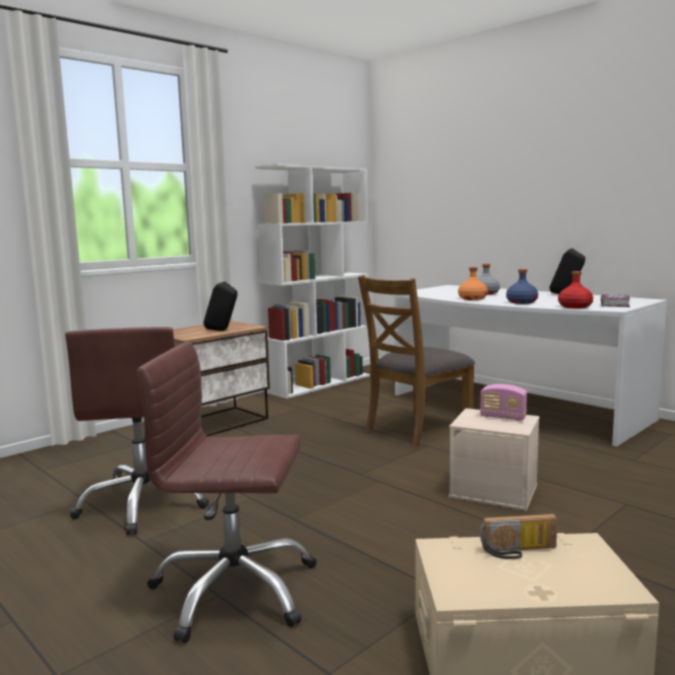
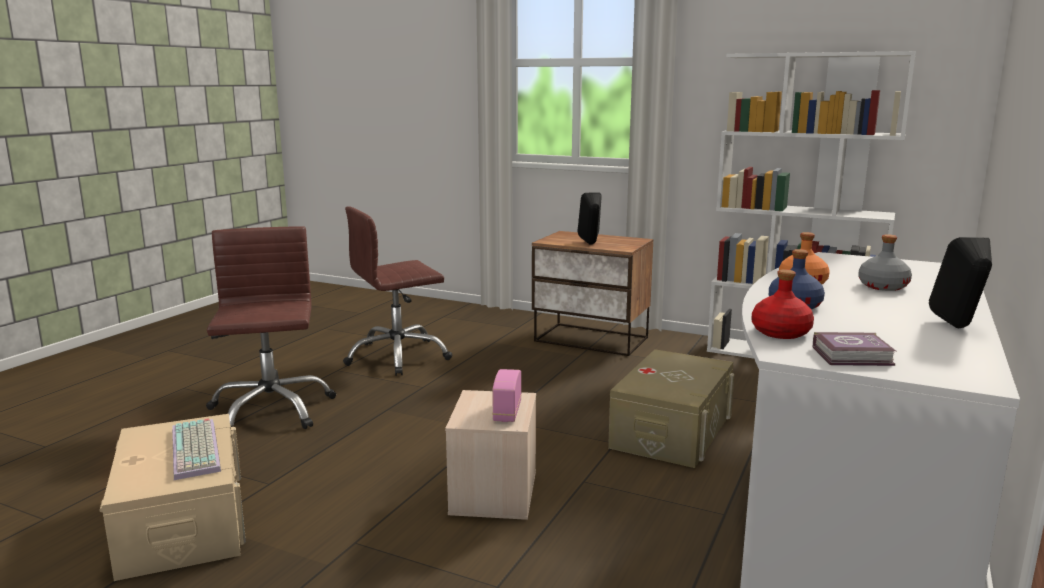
camera: 70 degrees right, 5 degrees up
(417, 429) = (671, 431): brown chair -> beige storage box
(519, 552) = (197, 449): radio -> keyboard

